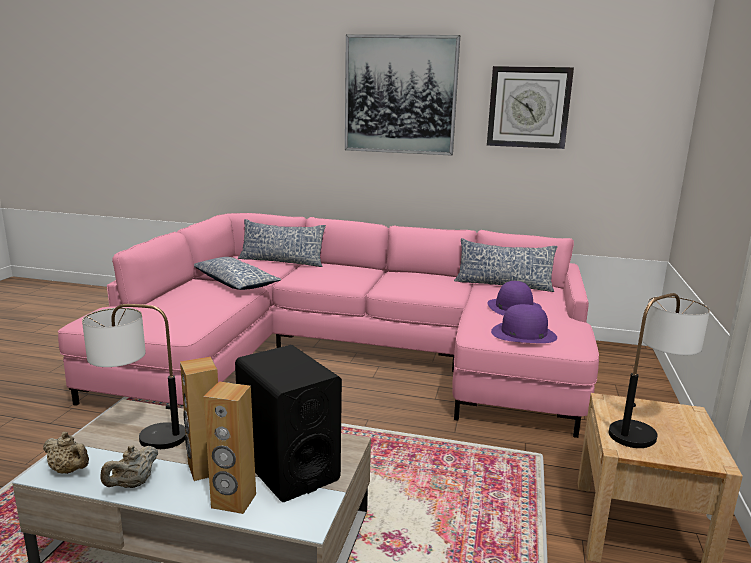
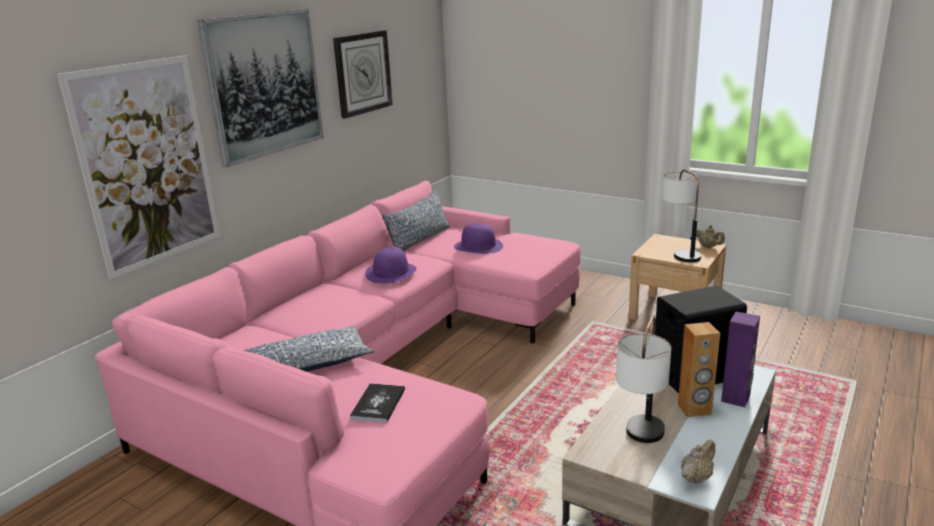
camera: 70 degrees left, 5 degrees up
(133, 484) = (717, 442): beige teapot -> beige teapot (708, 247)
(175, 307) = (378, 404): none -> book
(233, 501) = (736, 398): brown speaker -> purple speaker
(281, 261) = (242, 331): pillow -> none
(287, 130) = (147, 164): none -> picture
(523, 334) = (535, 253): purple hat -> purple hat (391, 272)

